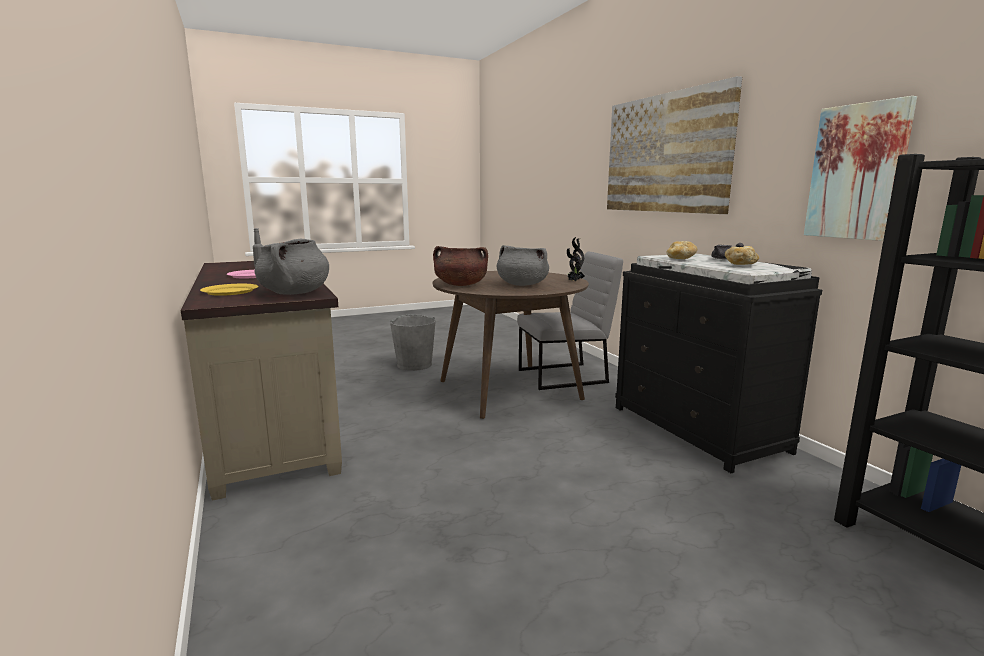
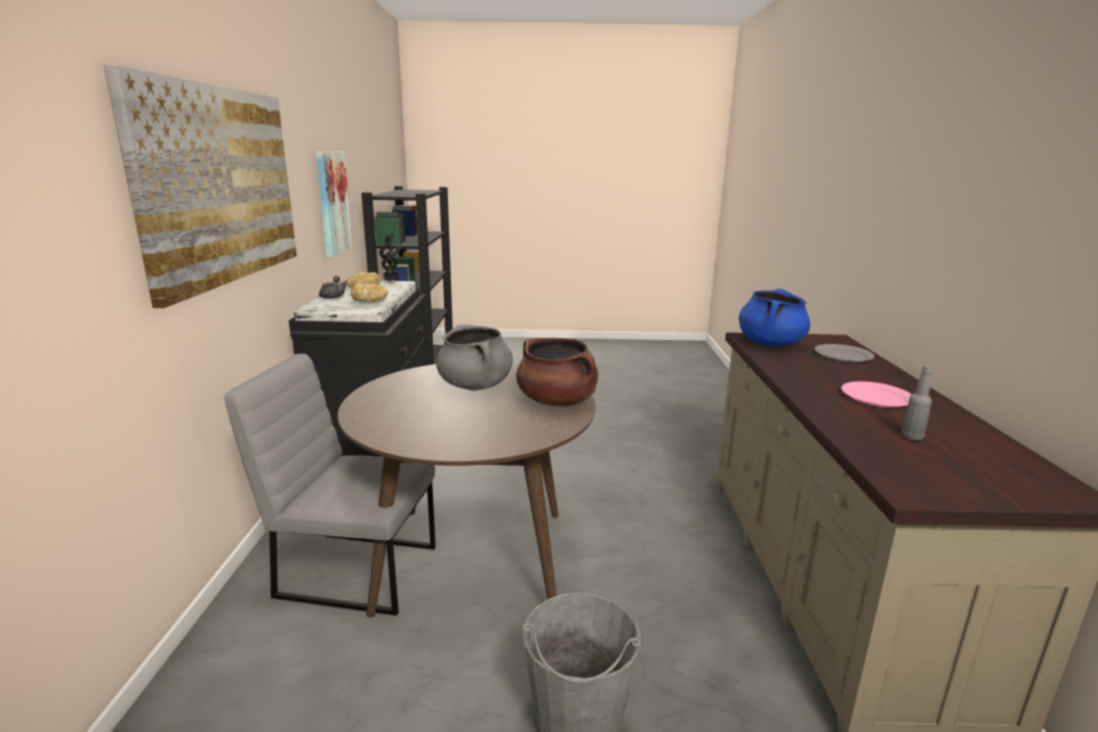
camera: 155 degrees left, 5 degrees up
(230, 291) = (843, 356): yellow plate -> grey plate
(295, 293) = (770, 343): grey cooking pot -> blue cooking pot
(574, 281) = (390, 382): potted plant -> potted plant (392, 282)

